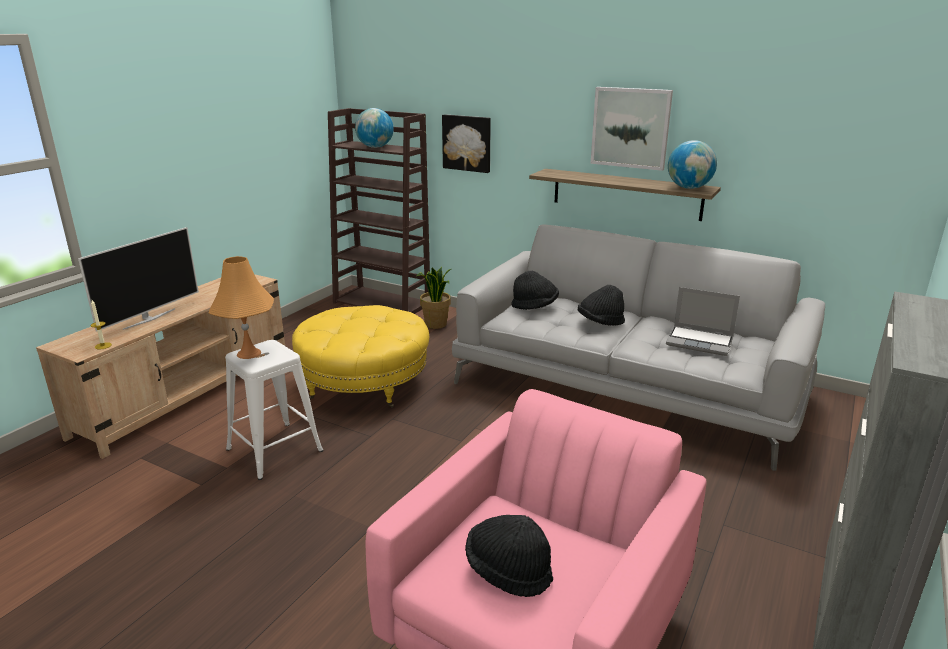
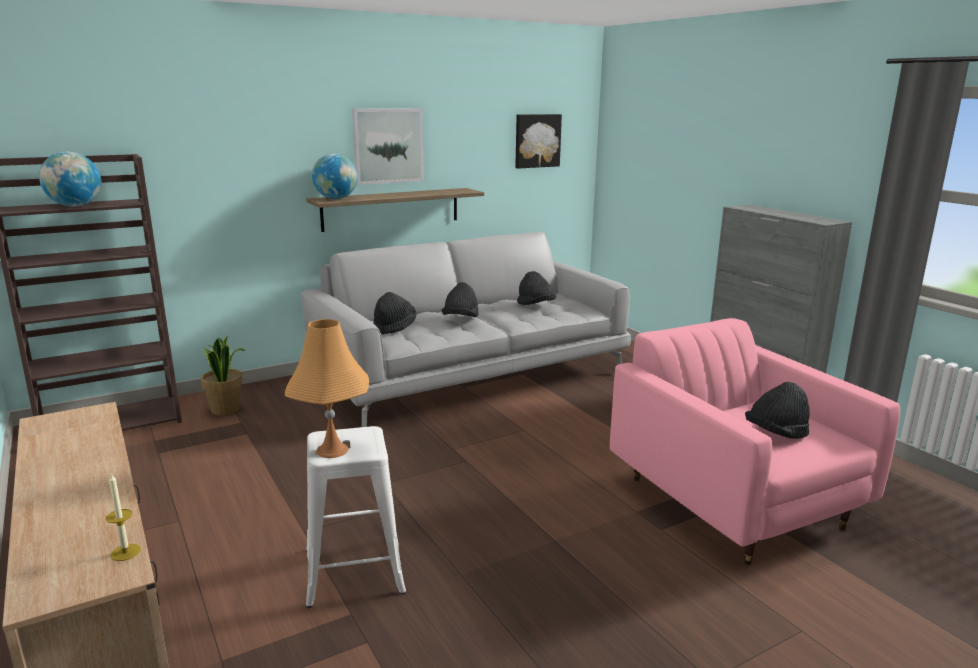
camera: 60 degrees left, 5 degrees down
(149, 318) = (81, 504): television -> none
(364, 383) = (289, 480): yellow ottoman -> none
(467, 143) = (202, 184): picture -> picture (537, 140)
(689, 188) = (456, 191): globe -> globe (336, 198)
(700, 342) = (535, 306): laptop -> black hat

